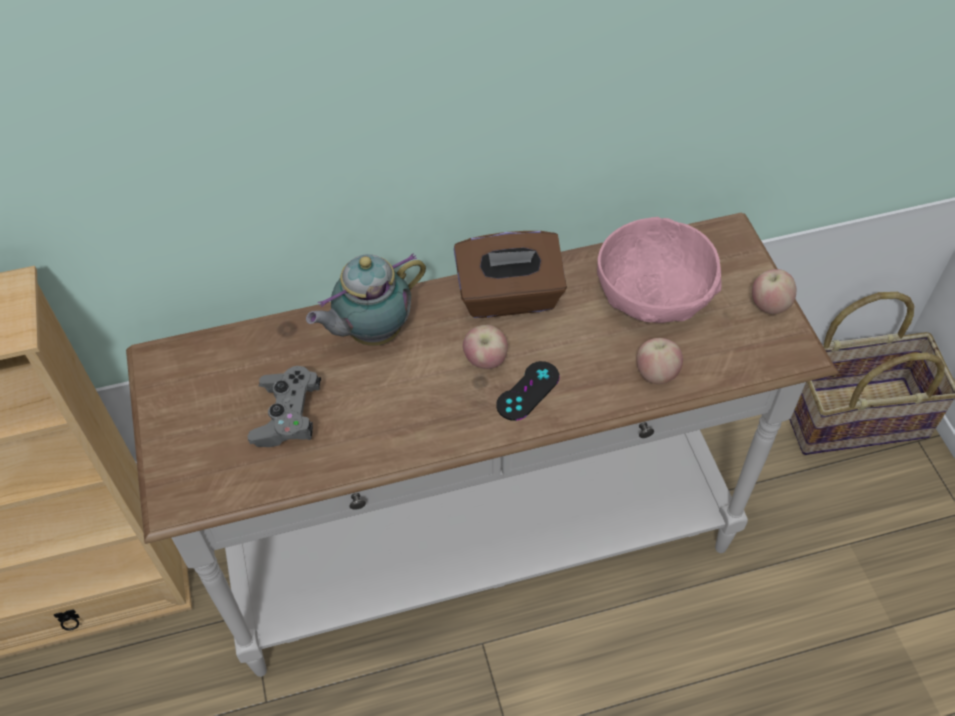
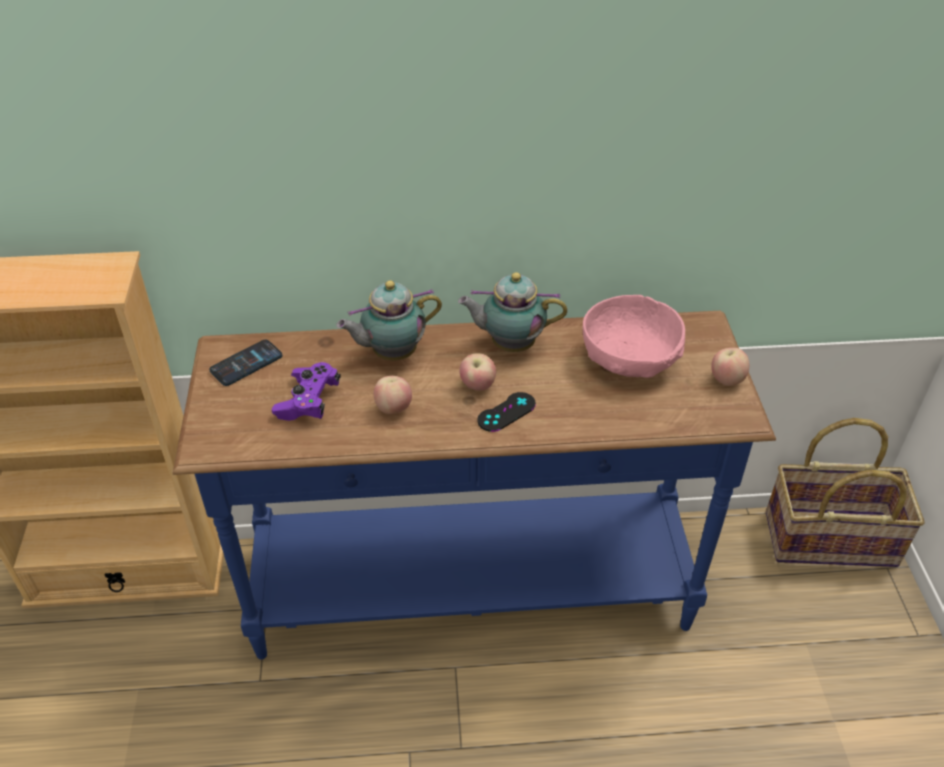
camera: 10 degrees right, 10 degrees down
(197, 376) = (246, 363): none -> phone
(287, 416) = (308, 401): grey game controller -> purple game controller
(481, 552) = (472, 593): white console table -> blue console table
(509, 297) = (509, 344): brown tissue box -> teapot
(656, 374) = (617, 416): apple -> apple (393, 408)

